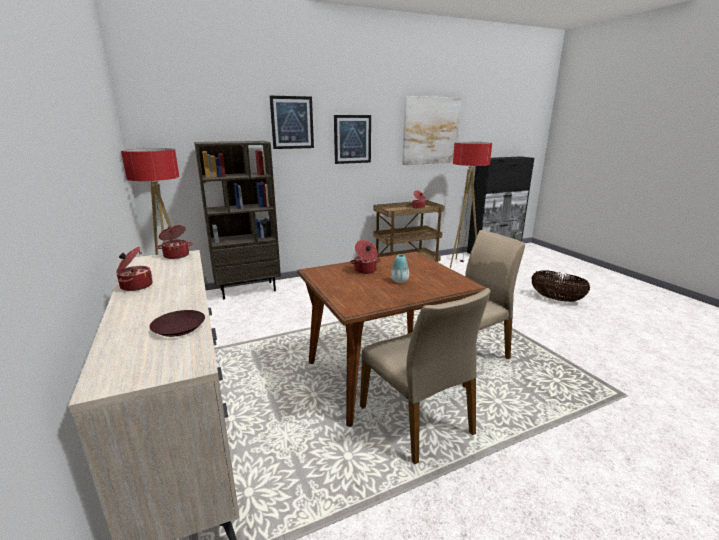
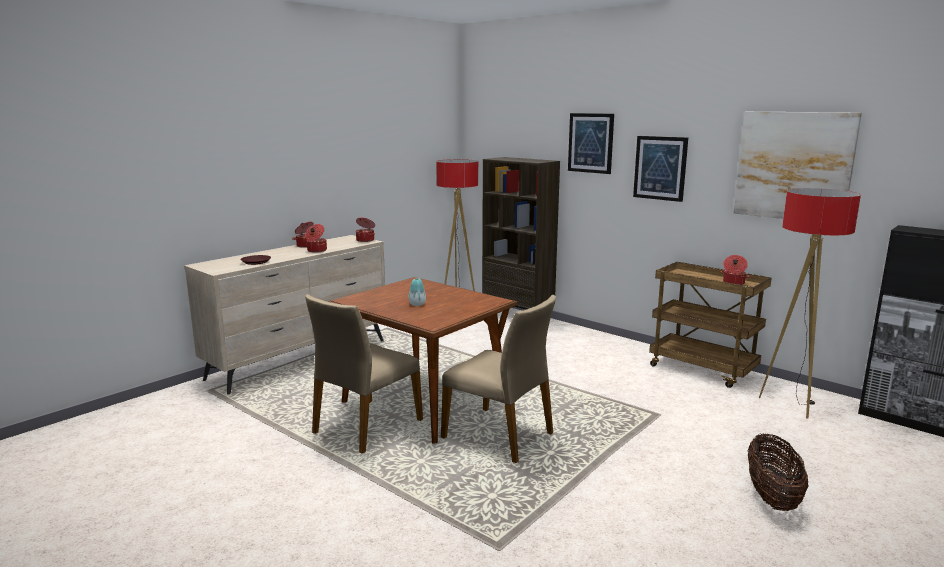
camera: 65 degrees right, 5 degrees down
(365, 270) = (432, 292): cooking pot -> cooking pot (316, 250)

